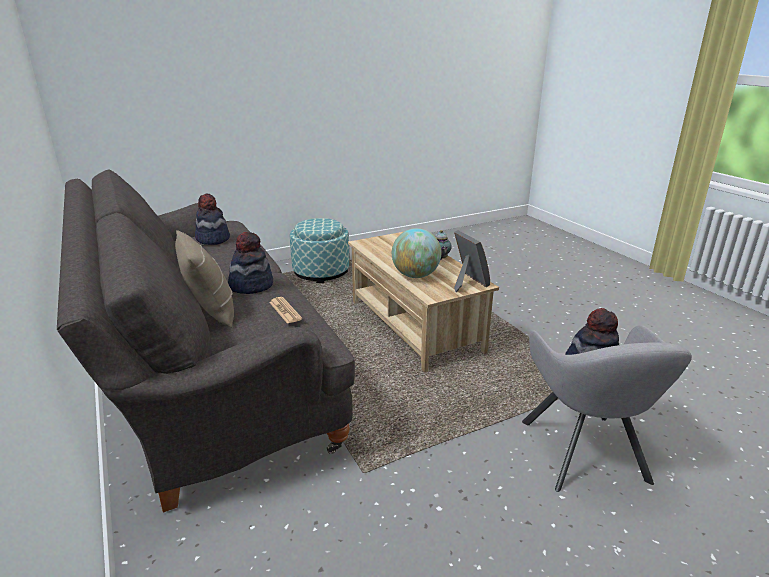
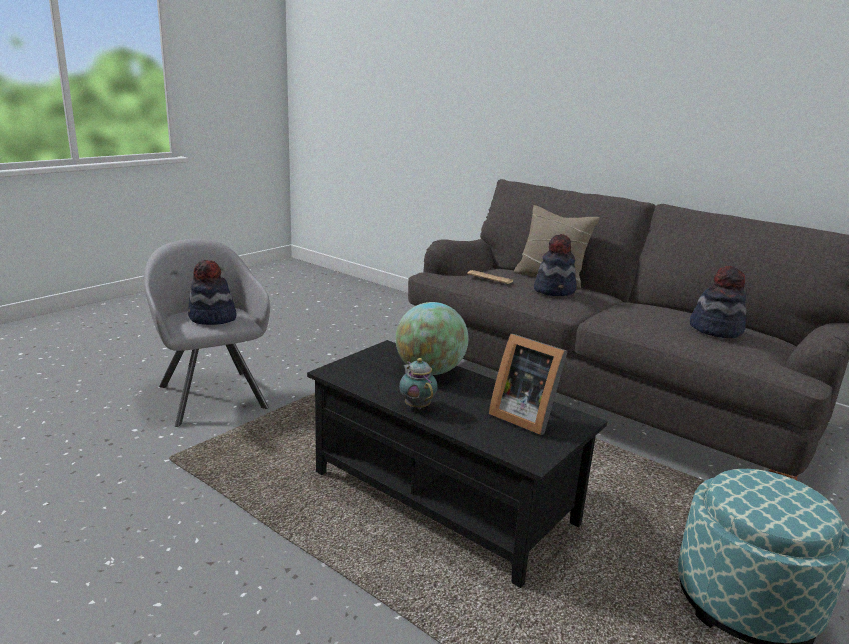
camera: 155 degrees right, 5 degrees down
(413, 326) = (443, 498): beige coffee table -> black coffee table
(467, 283) = (353, 371): picture frame -> picture frame (524, 416)

